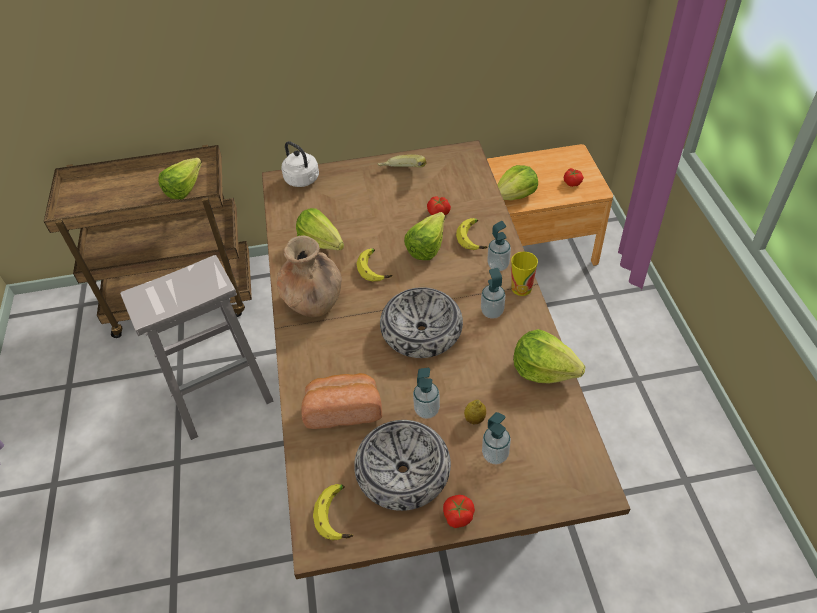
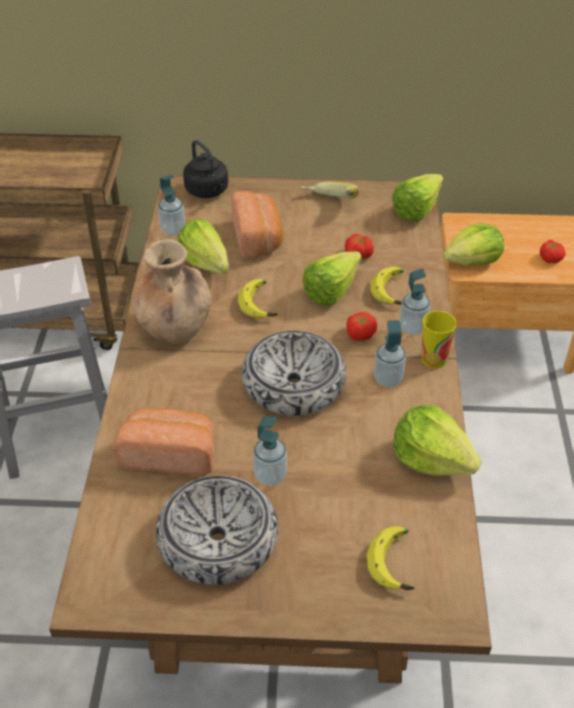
camera: 10 degrees right, 5 degrees down
(188, 187) = (73, 177): lettuce -> lettuce (421, 209)
(303, 180) = (208, 191): white kettle -> black kettle
(338, 515) = (123, 573): banana -> banana (396, 563)
(356, 213) = (258, 238): none -> bread
(458, 515) = (268, 606): tomato -> tomato (360, 334)
(475, 419) = (326, 498): lemon -> none
(495, 454) = (338, 545): soap dispenser -> soap dispenser (173, 230)

